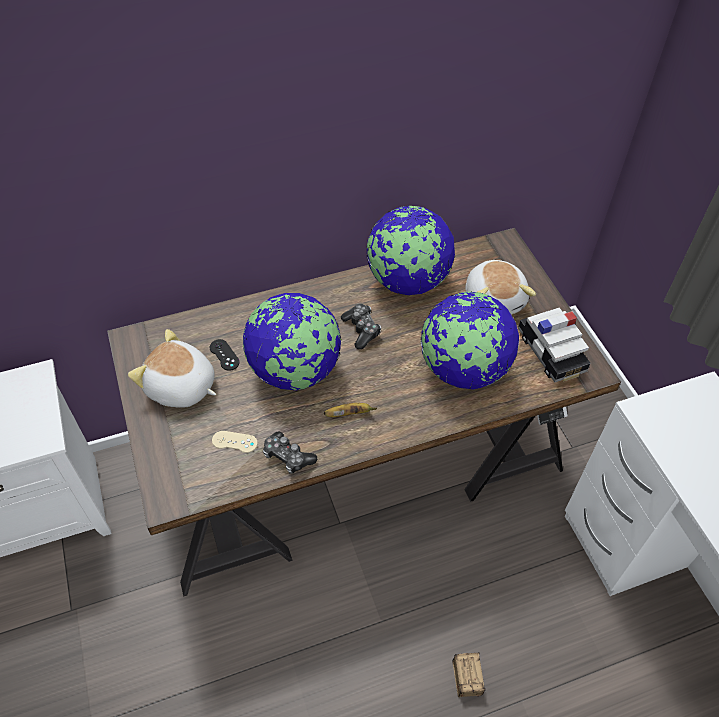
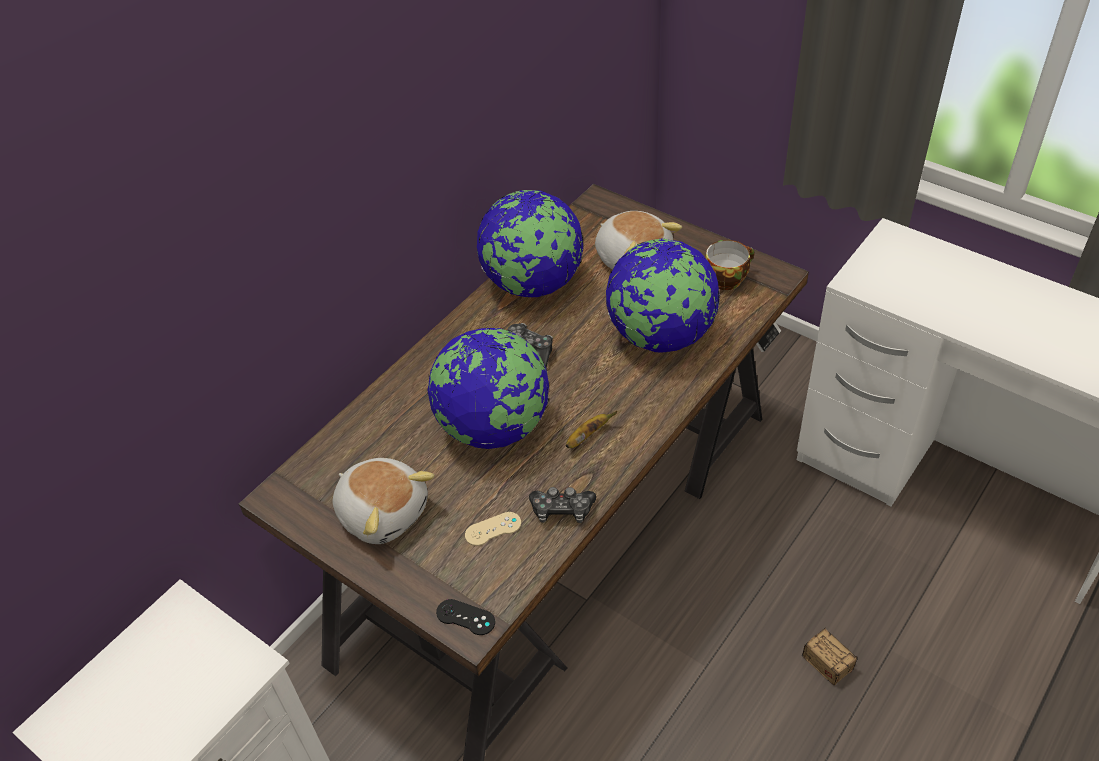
camera: 30 degrees left, 5 degrees down
(181, 387) = (383, 511): plush toy -> plush toy turned 135 degrees counterclockwise
(224, 355) = (402, 454): black game controller -> black game controller (465, 617)
(551, 352) = (727, 278): toy car -> cup

